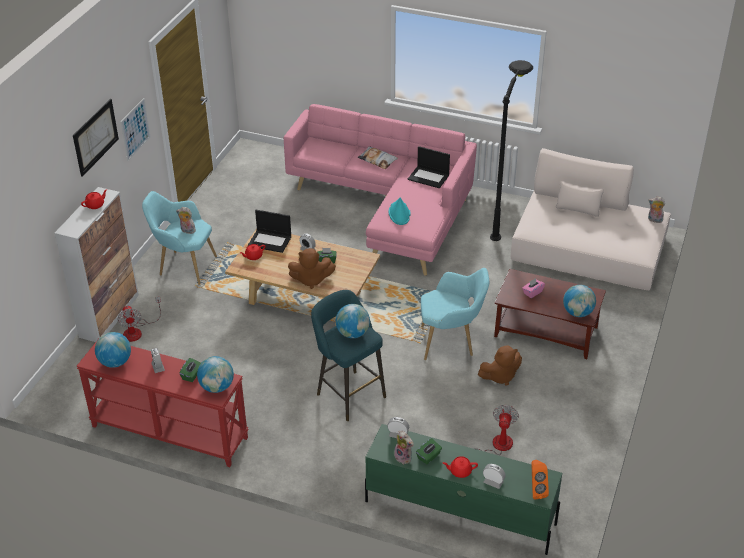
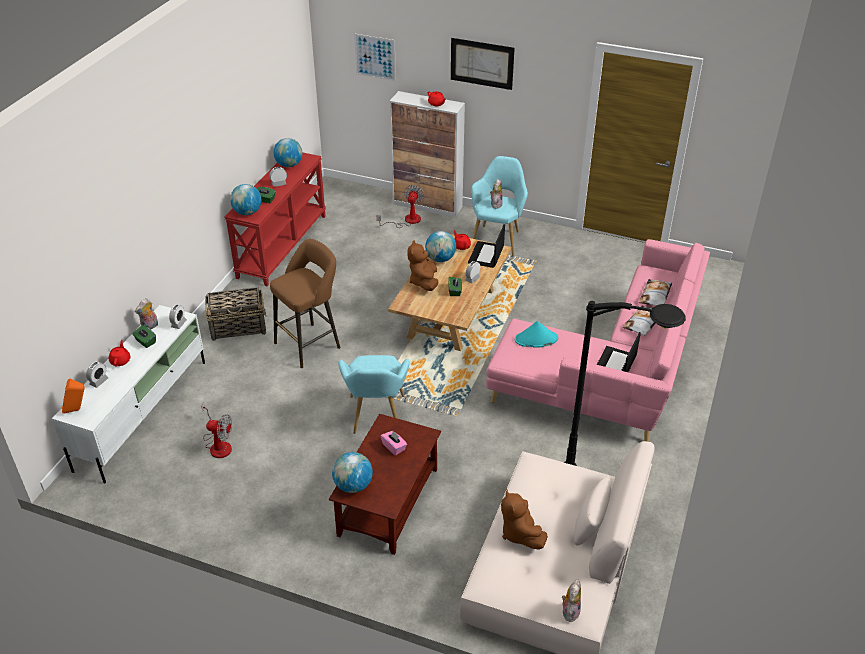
camera: 90 degrees right, 0 degrees up
(135, 129) = (542, 102): picture -> picture (375, 57)
(137, 331) = (407, 220): fan -> fan turned 120 degrees clockwise
(320, 453) = (239, 327): none -> basket
(341, 151) = (655, 296): none -> pillow
(348, 393) = (310, 344): turquoise stool -> brown stool
(353, 333) = (302, 284): globe -> globe (440, 259)
(459, 512) = (143, 413): green tv stand -> white tv stand
(500, 376) = (318, 455): brown plush toy -> brown plush toy (519, 533)

